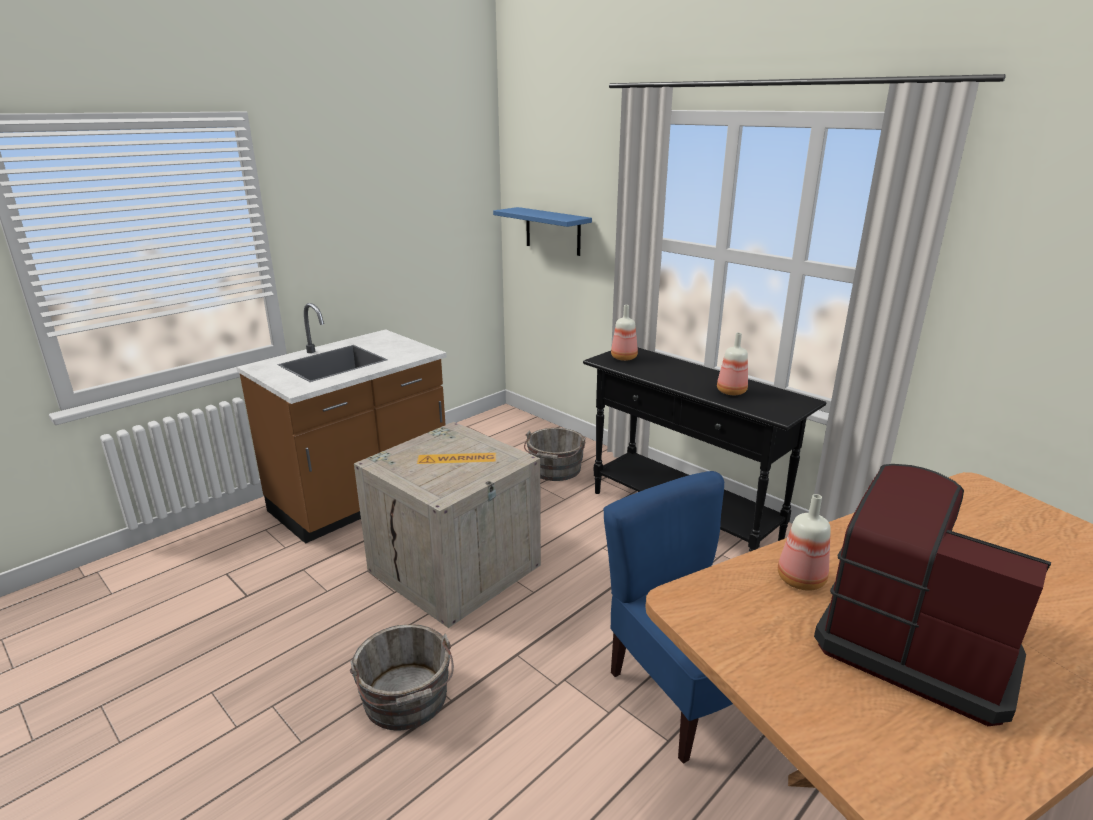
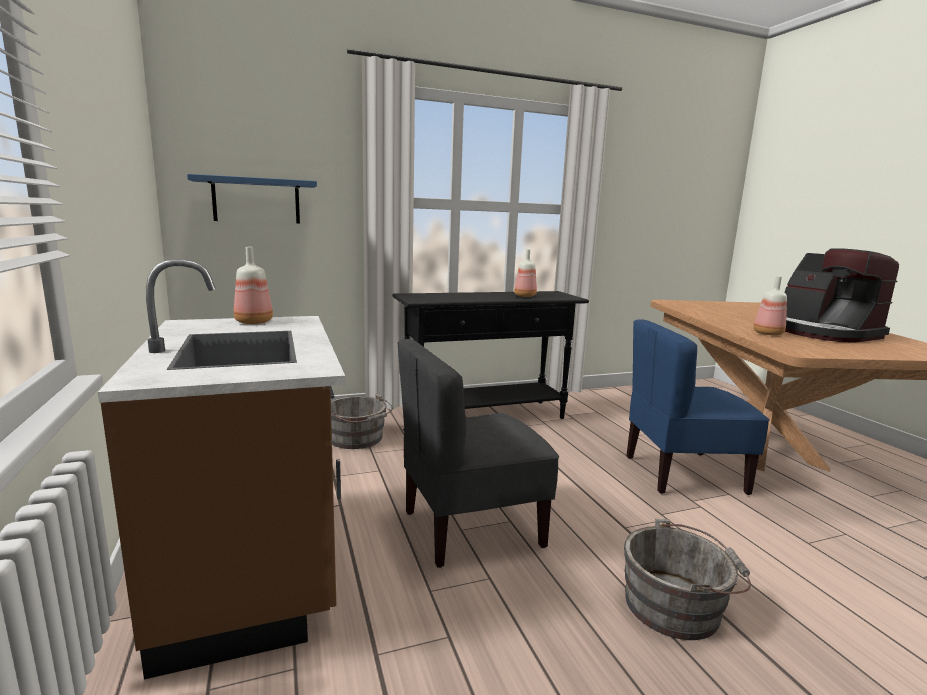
camera: 65 degrees left, 10 degrees down
(454, 566) = (471, 528): crate -> grey chair
(624, 357) = (422, 297): bottle -> bottle (253, 322)
(914, 645) = (823, 333): coffee machine -> coffee machine turned 90 degrees counterclockwise

